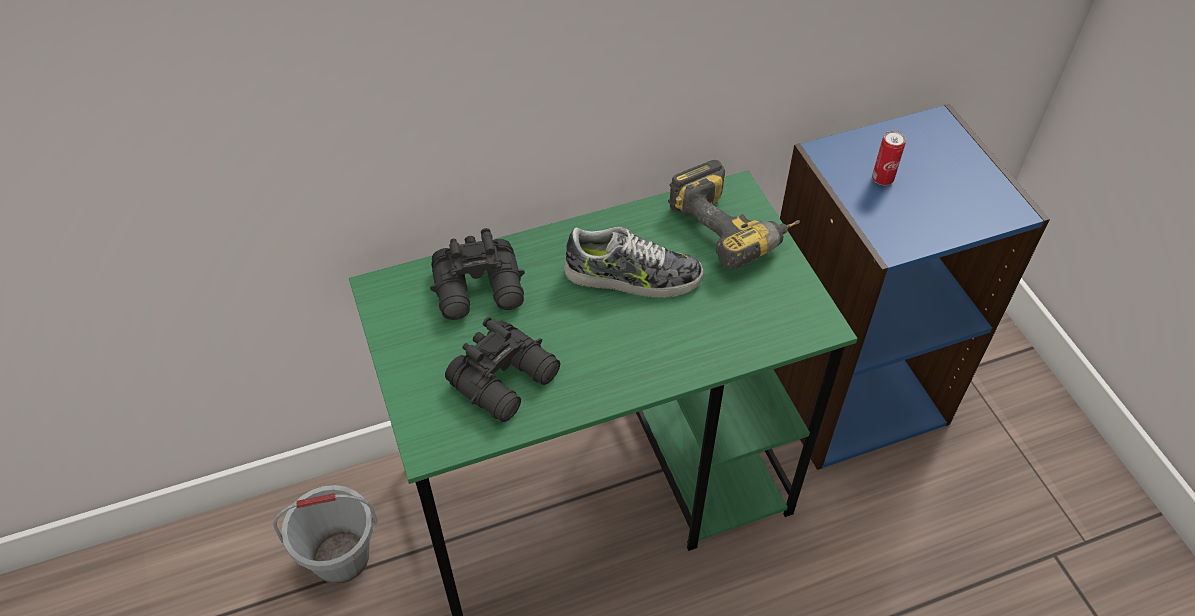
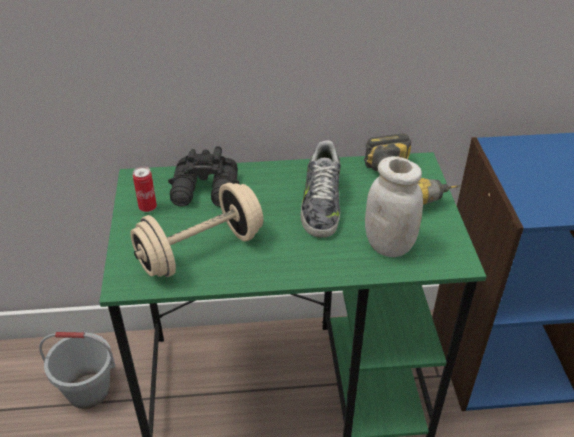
camera: 15 degrees right, 10 degrees down
(507, 379) = (200, 251): black binoculars -> beige dumbbell
(633, 277) = (321, 203): shoe -> shoe turned 75 degrees clockwise
(734, 320) = (389, 245): none -> white jar
(882, 179) = (536, 169): can -> can (147, 207)

